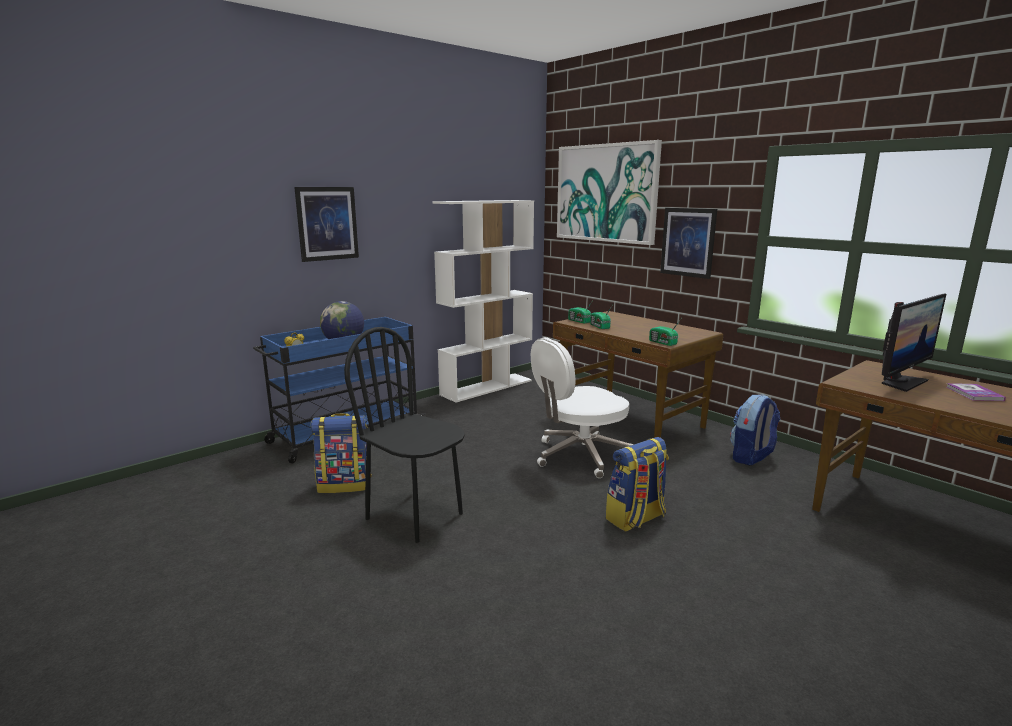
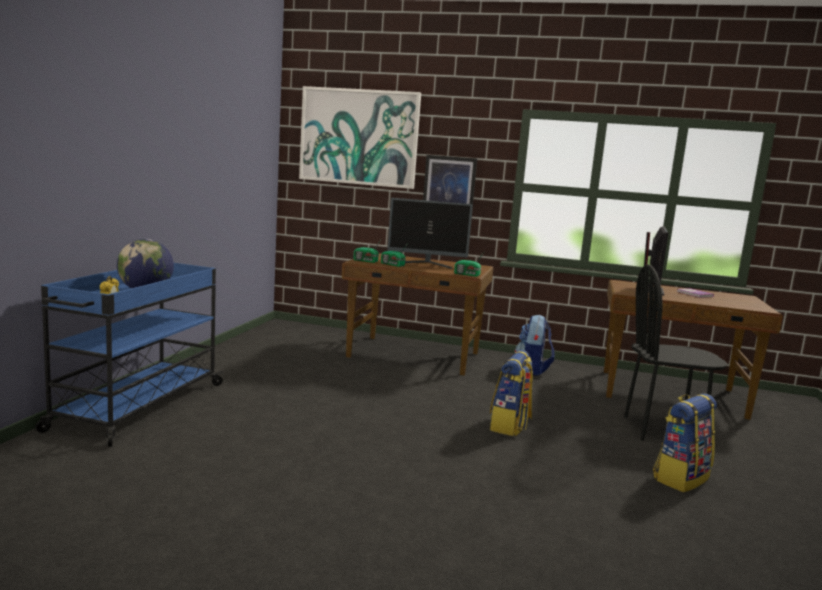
camera: 35 degrees left, 5 degrees down
(327, 223) = (107, 143): picture -> none
(345, 484) = (212, 453): backpack -> backpack (680, 478)
(415, 515) = (328, 464): black chair -> black chair (663, 430)
(487, 387) = (243, 342): white bookcase -> none
(580, 455) = (409, 388): white office chair -> none
(640, 327) = (426, 264): none -> monitor

